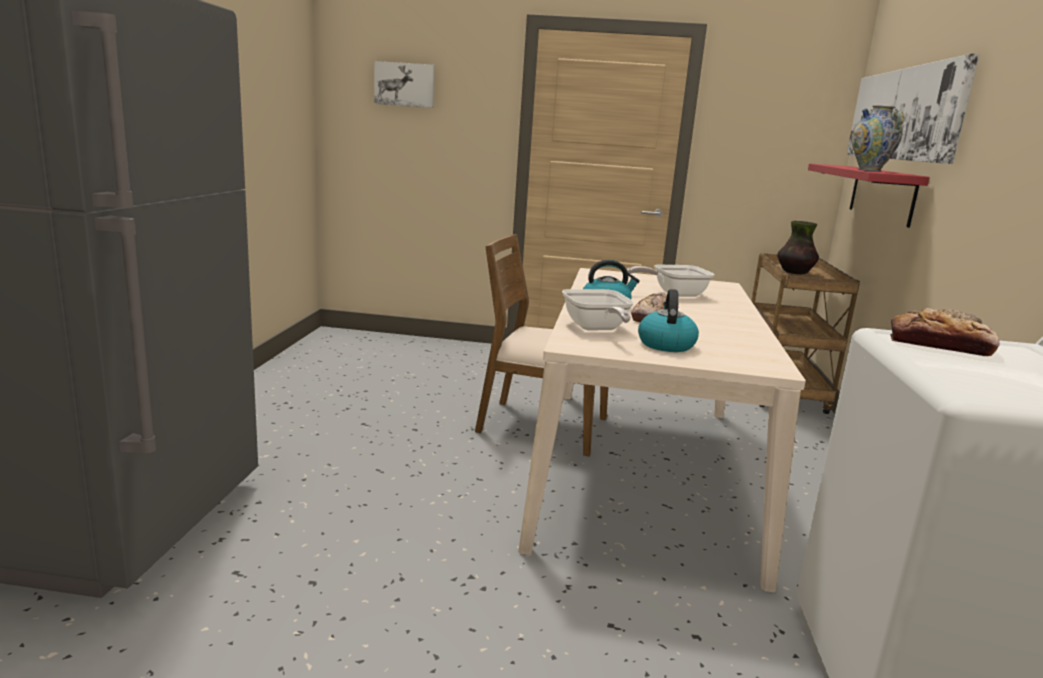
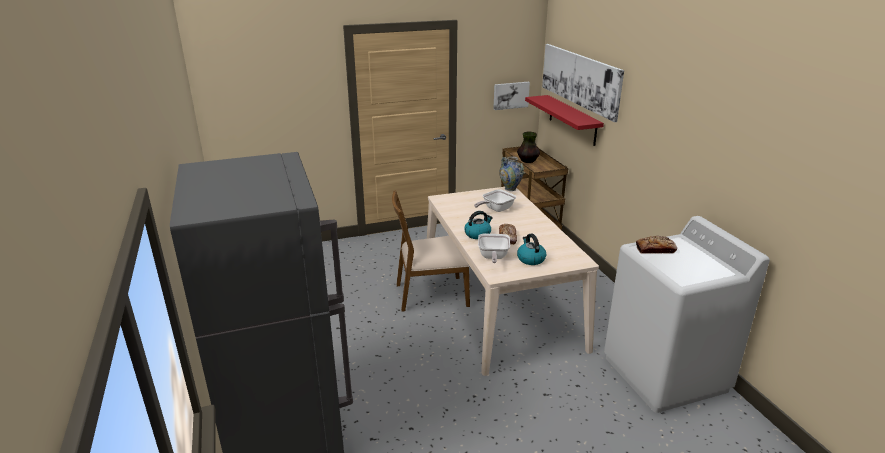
camera: 25 degrees left, 10 degrees up
(404, 84) = (262, 82): picture -> picture (510, 95)
(596, 329) = (493, 257): frying pan -> frying pan turned 45 degrees clockwise
(869, 170) = (571, 116): vase -> vase (510, 189)

